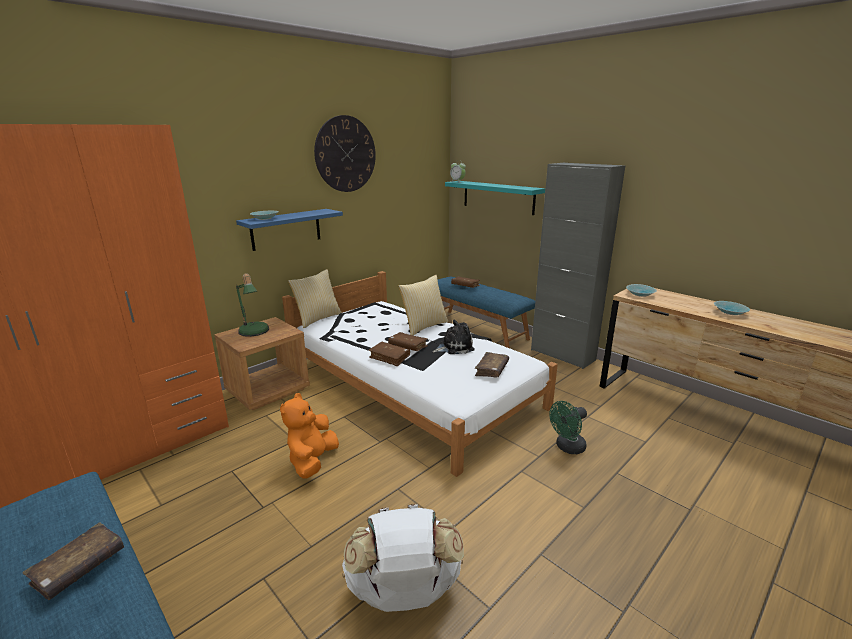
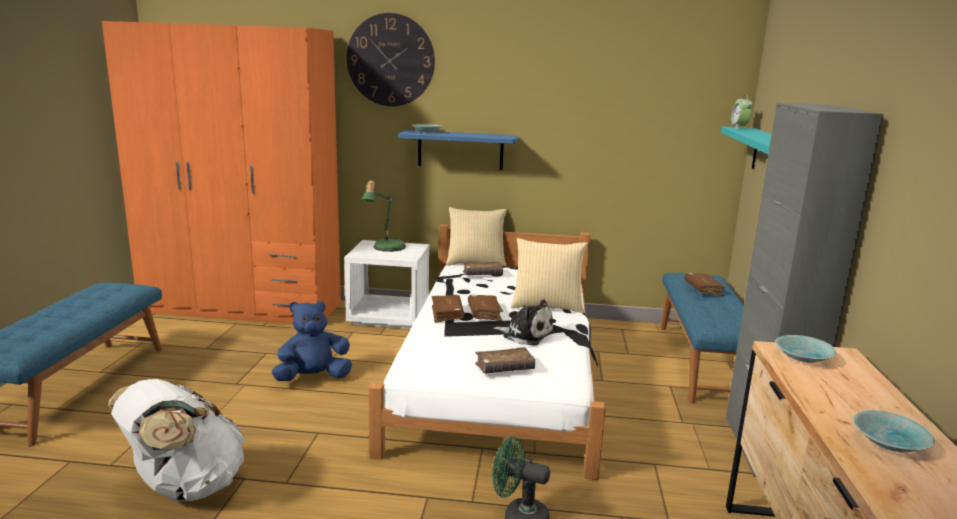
camera: 50 degrees right, 5 degrees down
(79, 567) = (60, 319): brown book -> brown book (482, 274)
(268, 390) = (389, 316): brown nightstand -> white nightstand
(312, 461) = (313, 378): orange plush toy -> blue plush toy
(345, 154) = (555, 72): wall clock -> wall clock (390, 60)

